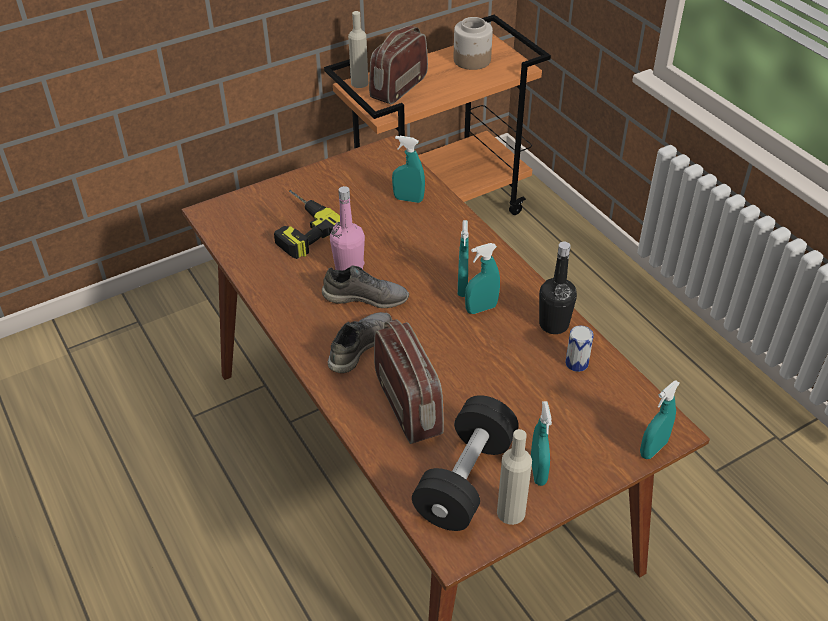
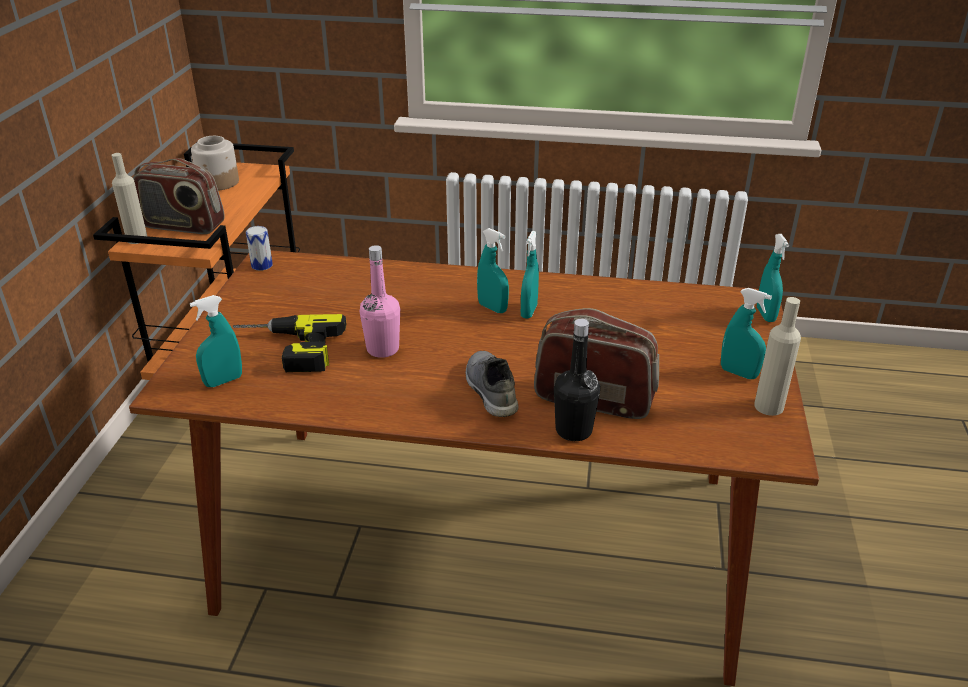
camera: 50 degrees left, 10 degrees down
(366, 297) = (433, 358): grey shoe -> none
(398, 87) = (182, 226): radio -> radio turned 60 degrees counterclockwise
(408, 199) = (346, 280): turquoise spray bottle -> turquoise spray bottle (223, 381)
(465, 479) = (711, 411): black dumbbell -> none
(553, 324) = (590, 290): black bottle -> black bottle (573, 430)
(576, 363) = (644, 301): can -> can (262, 265)

